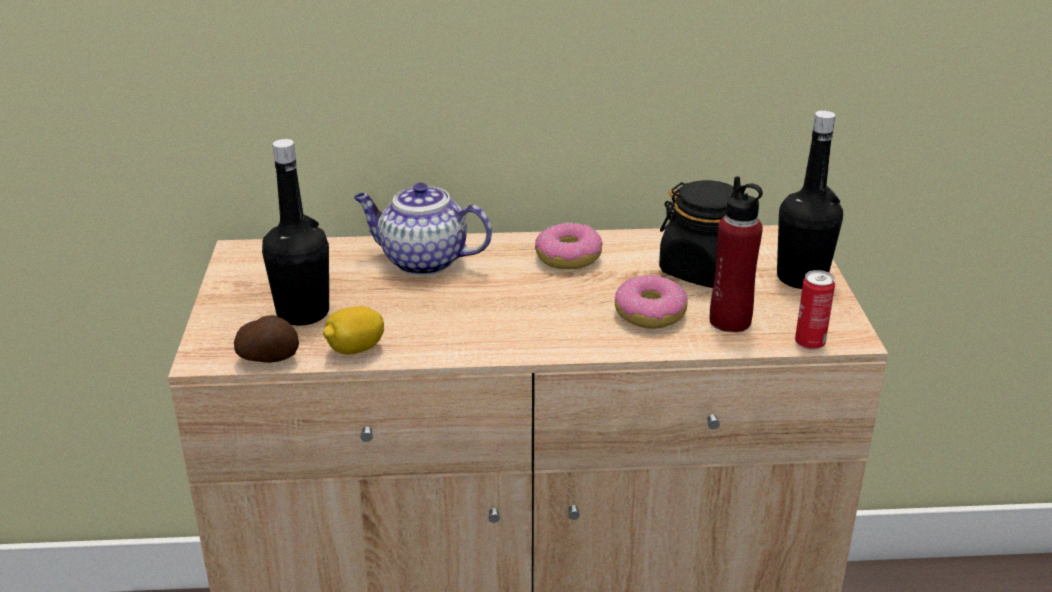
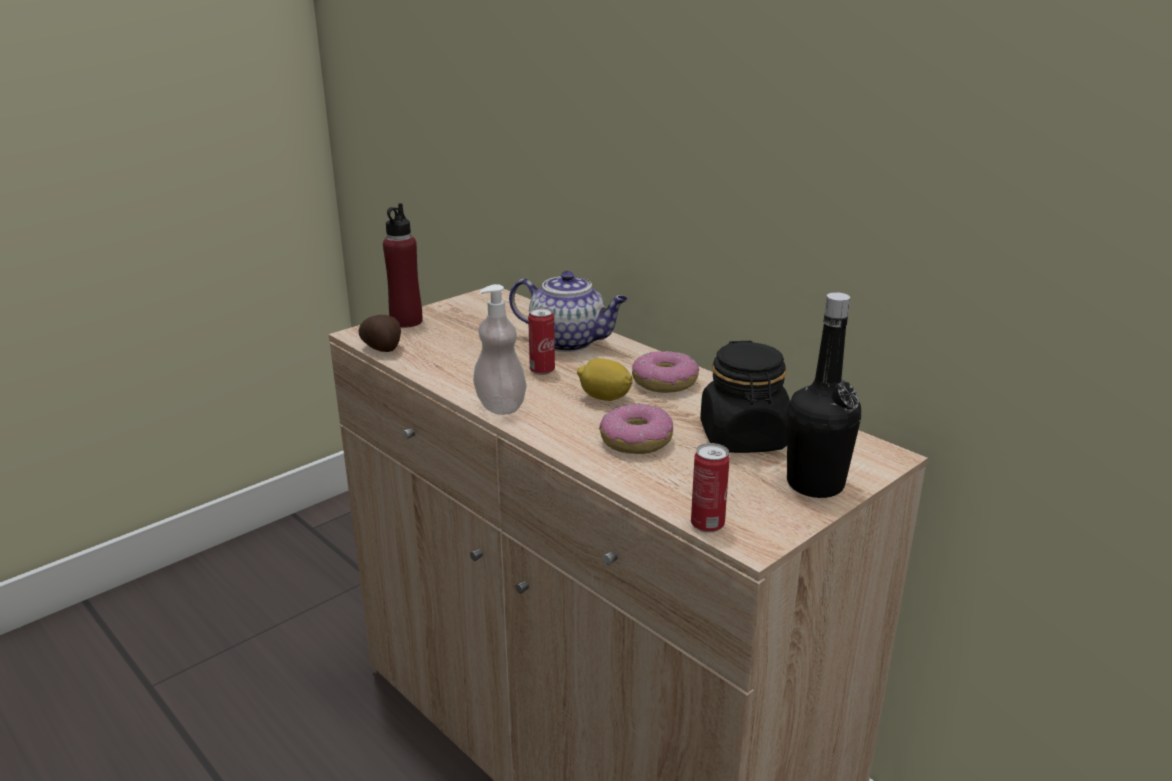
camera: 50 degrees right, 5 degrees down
(303, 313) = (447, 336): black bottle -> none
(355, 350) = (427, 366): lemon -> lemon (604, 398)
(422, 261) = (569, 342): teapot -> teapot turned 135 degrees clockwise
(460, 298) = (542, 371): none -> can
(499, 346) = (500, 406): none -> soap dispenser
(730, 321) = (681, 477): red bottle -> red bottle (406, 321)

